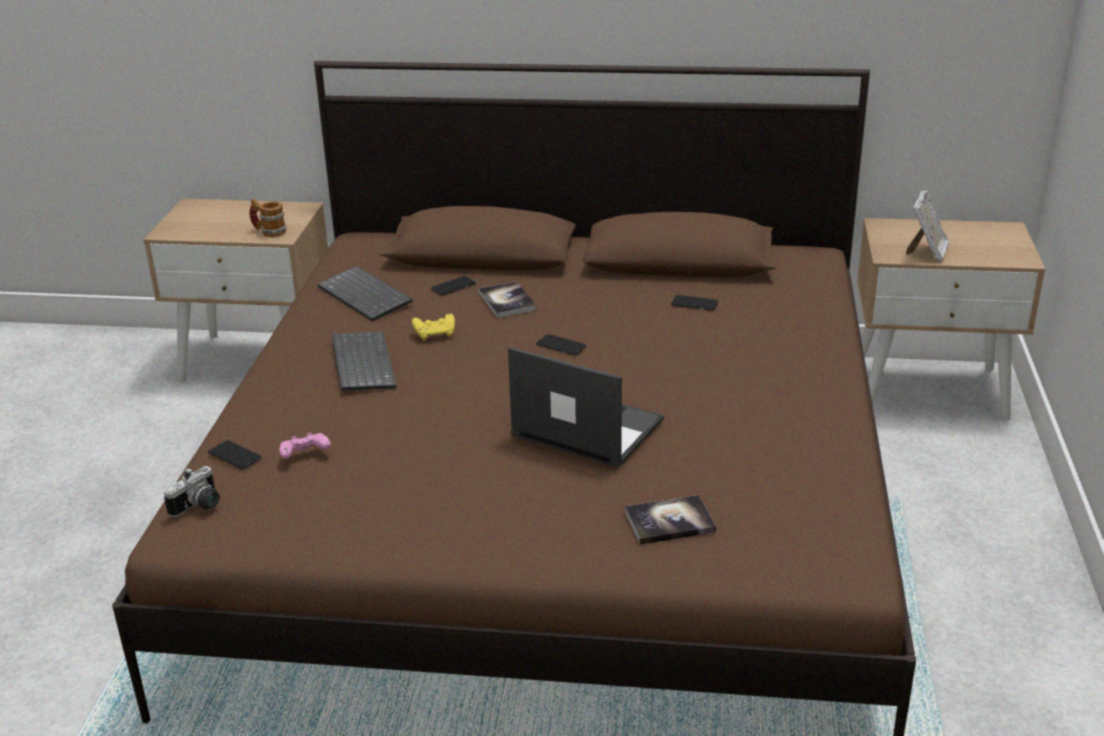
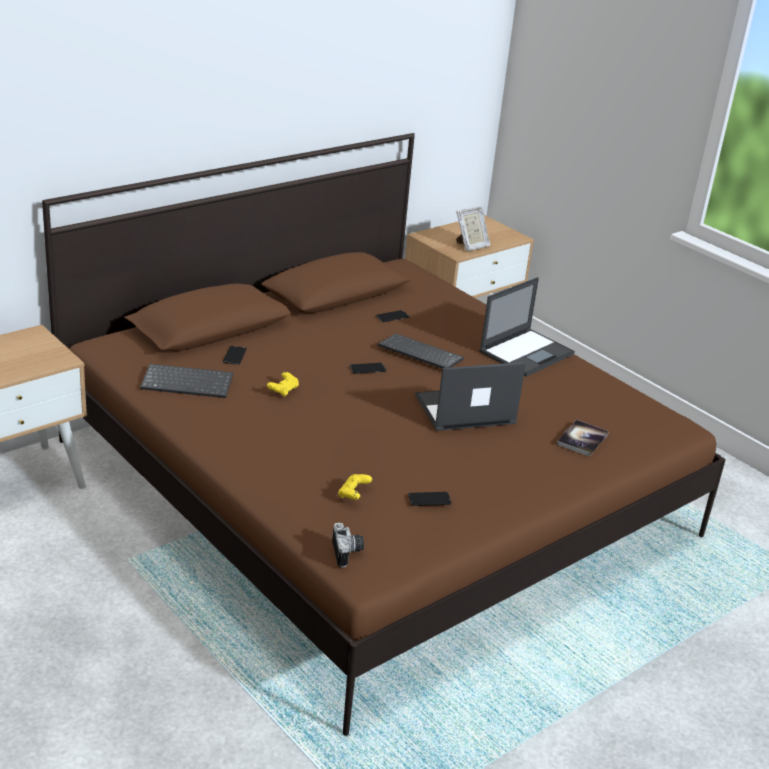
camera: 50 degrees left, 0 degrees up
(235, 456) = (308, 515): phone -> phone (429, 499)
(269, 231) = (45, 359): mug -> none
(305, 455) = (353, 494): pink game controller -> yellow game controller
(361, 363) = (273, 427): keyboard -> keyboard (418, 354)
(507, 301) = (286, 353): book -> none
(794, 398) = (527, 352): none -> laptop
(927, 252) = (471, 246): picture frame -> picture frame turned 75 degrees clockwise

